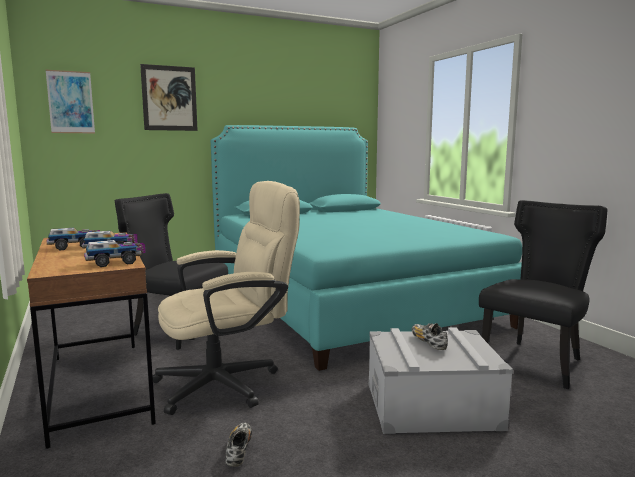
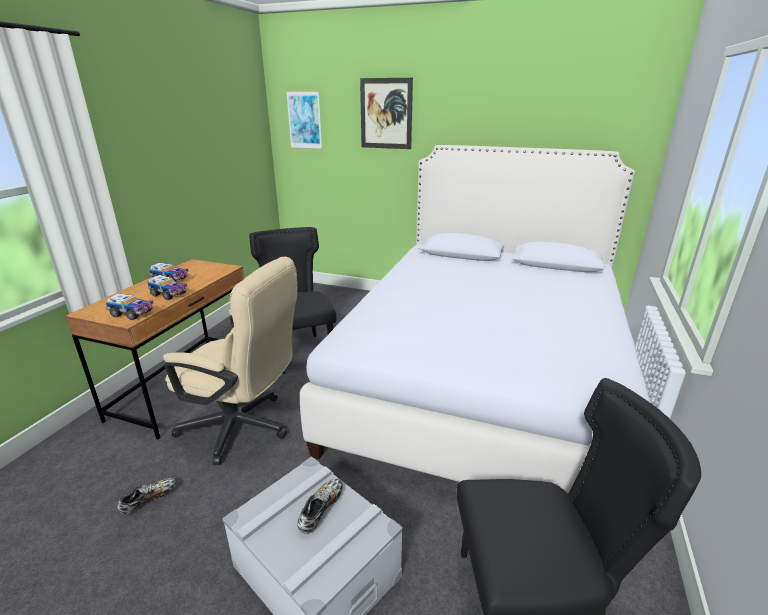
camera: 45 degrees right, 15 degrees up
(345, 299) = (482, 377): turquoise bed -> white bed

